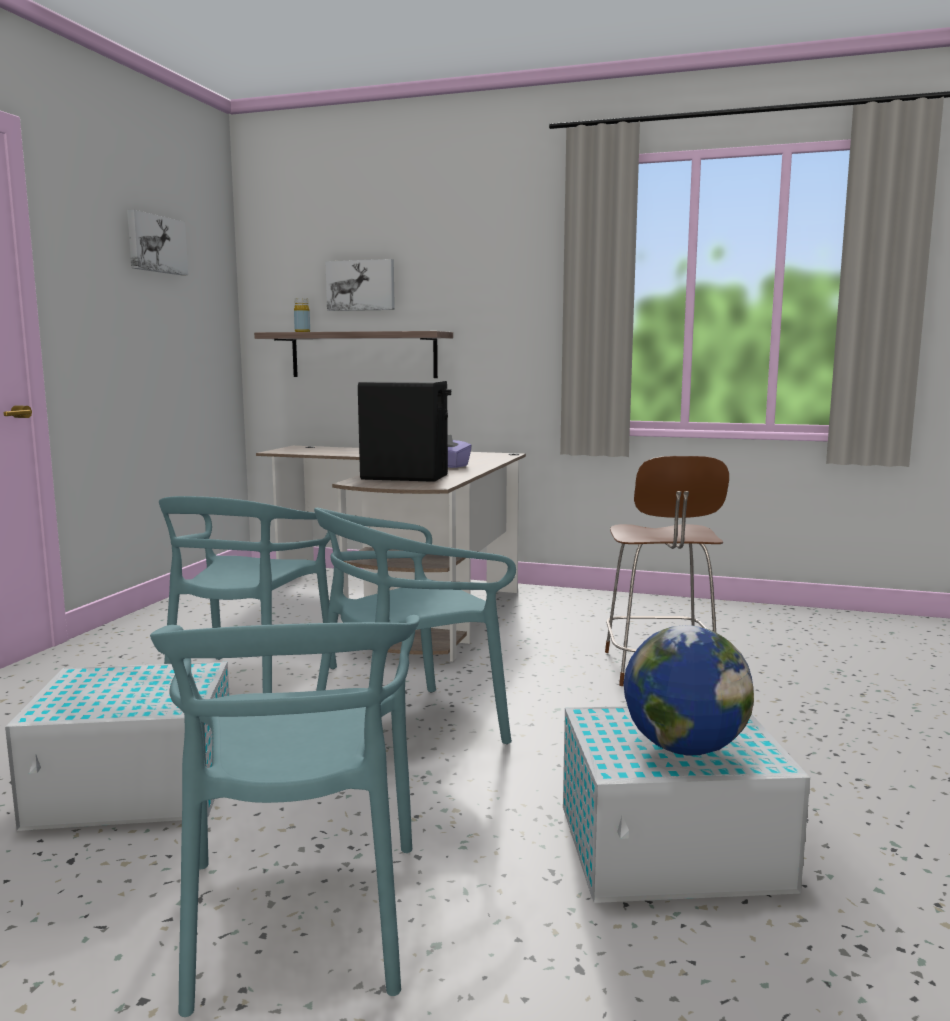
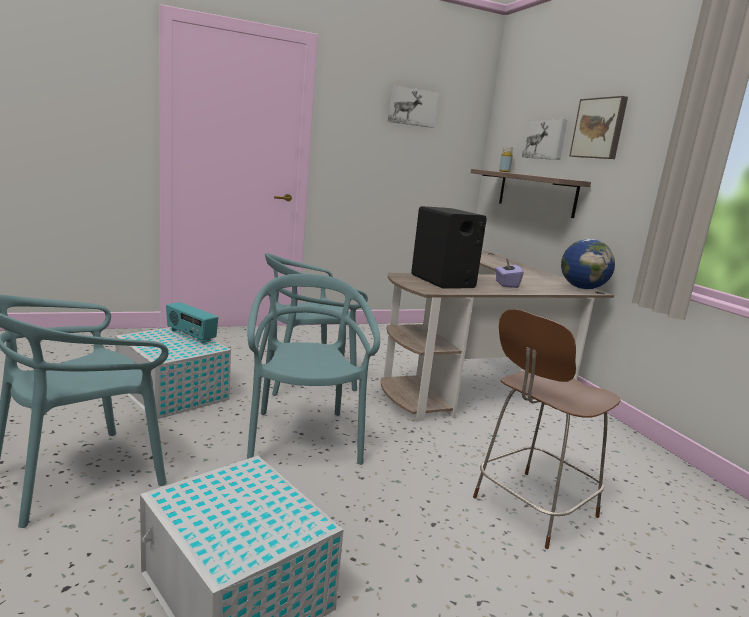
camera: 50 degrees right, 5 degrees up
(122, 674) = (190, 336): none -> radio
(408, 730) = (303, 438): turquoise chair -> turquoise chair turned 60 degrees clockwise
(449, 269) = (599, 128): none -> picture
(684, 748) = (224, 517): globe -> globe (582, 288)

